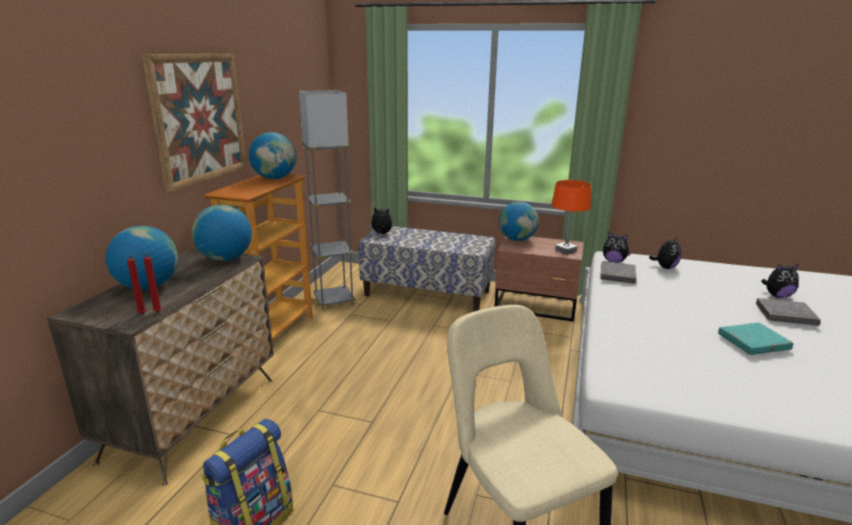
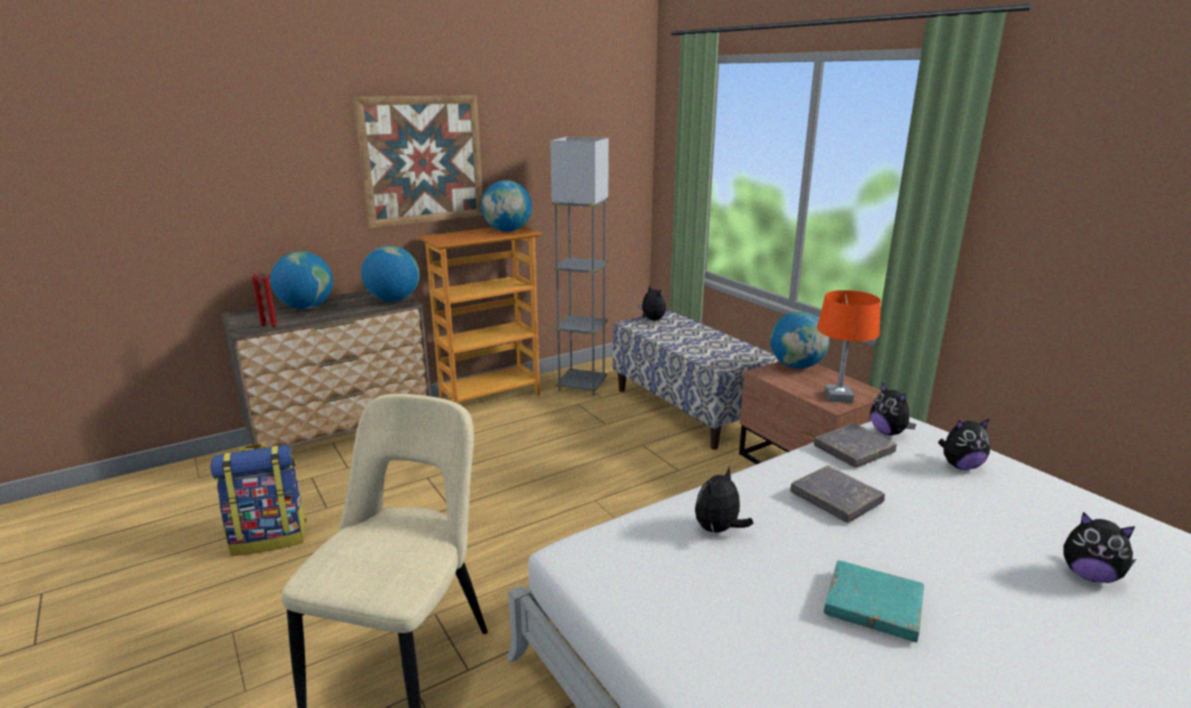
camera: 40 degrees right, 0 degrees up
(643, 339) = (718, 530): none -> plush toy
(785, 315) = (1032, 604): grey book -> grey book (835, 498)

